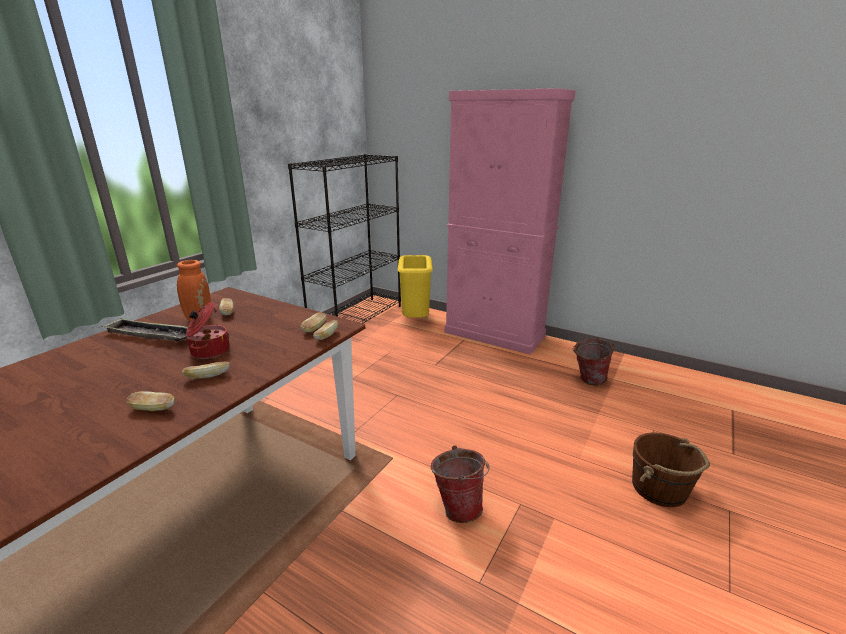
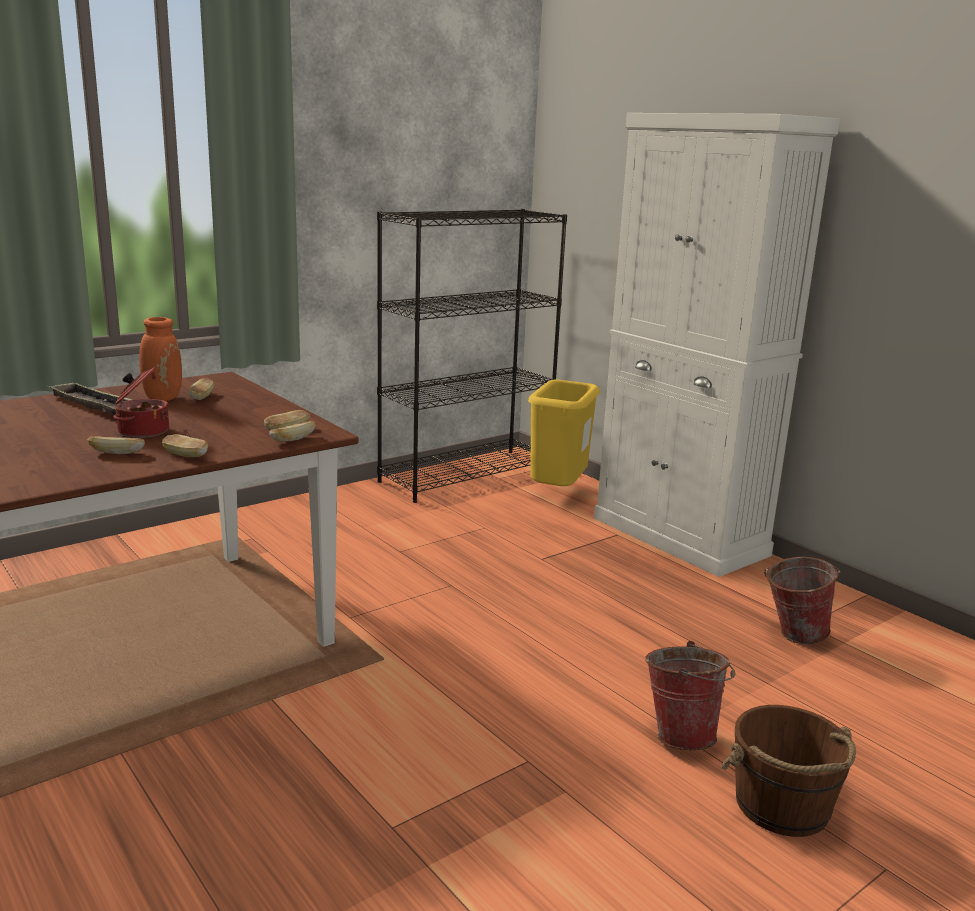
camera: 20 degrees right, 5 degrees down
(153, 409) = (35, 470): bread -> bread (185, 456)
(458, 506) = (433, 738): bucket -> bucket (681, 733)
(494, 334) = (679, 536): pink cabinet -> white cabinet

